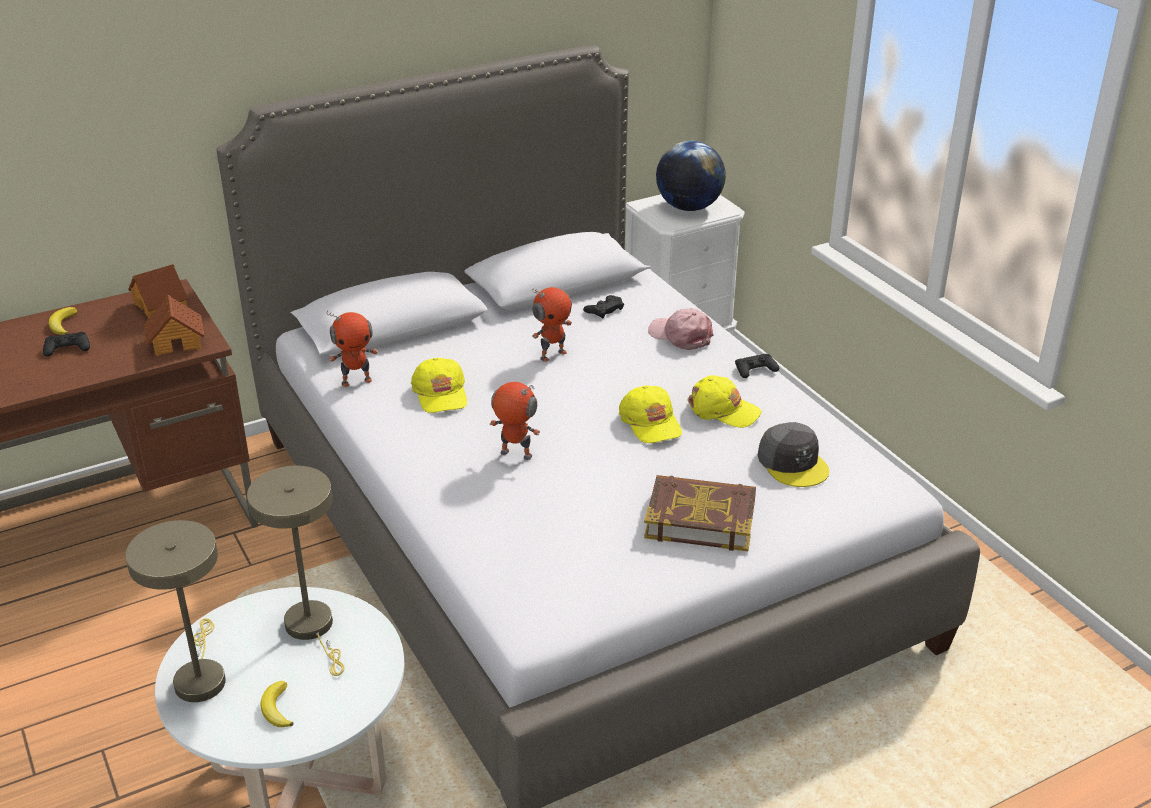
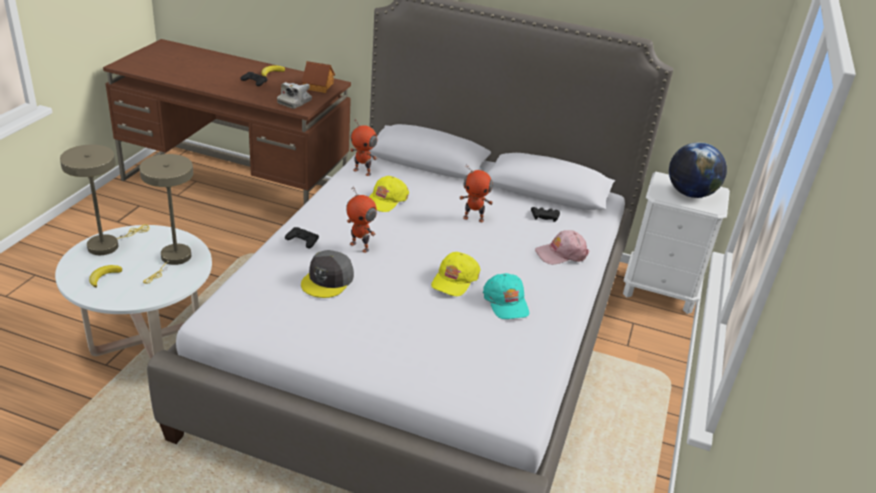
camera: 45 degrees right, 0 degrees up
(177, 341) = (294, 102): toy house -> camera
(515, 455) = (360, 246): toy robot -> toy robot turned 150 degrees clockwise
(681, 335) = (561, 254): pink cap -> pink cap turned 105 degrees counterclockwise
(700, 519) = (381, 339): book -> none
(723, 410) = (506, 302): yellow cap -> turquoise cap
(755, 369) = (569, 297): black game controller -> black game controller (302, 240)
(793, 463) = (488, 354): grey cap -> grey cap (328, 280)

